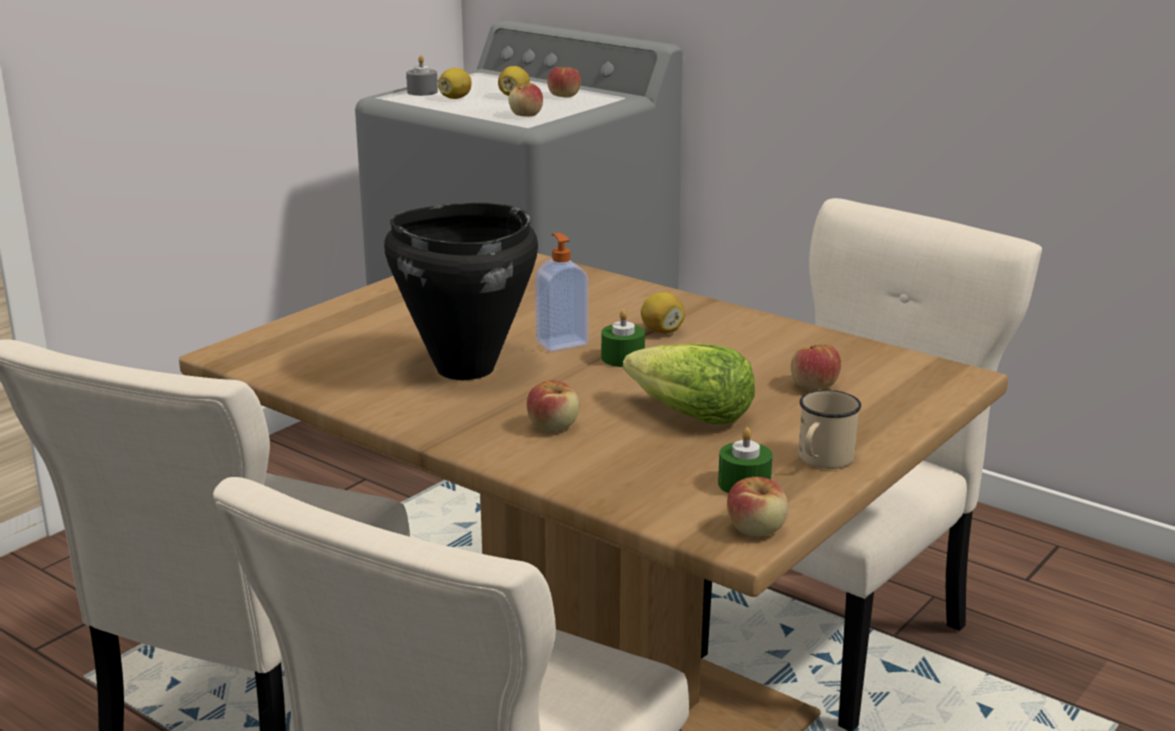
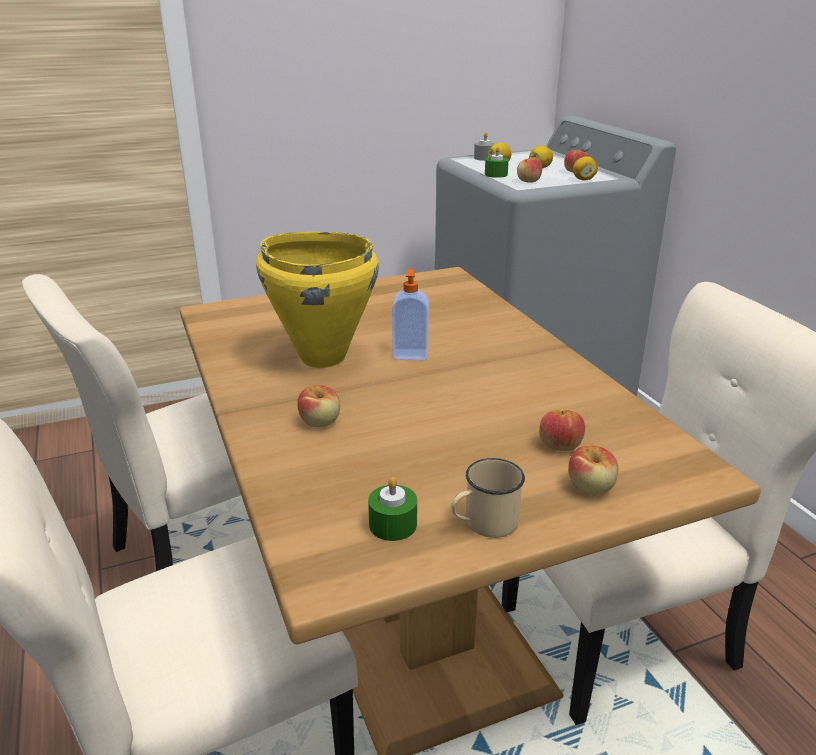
camera: 30 degrees right, 5 degrees up
(464, 368) = (322, 357): black cooking pot -> yellow cooking pot
(623, 358) = (438, 378): green candle -> green candle (496, 174)
(661, 331) = (493, 363): lemon -> lemon (583, 179)
(689, 415) = (427, 442): lettuce -> none
(757, 529) = (349, 576): apple -> apple (591, 487)

